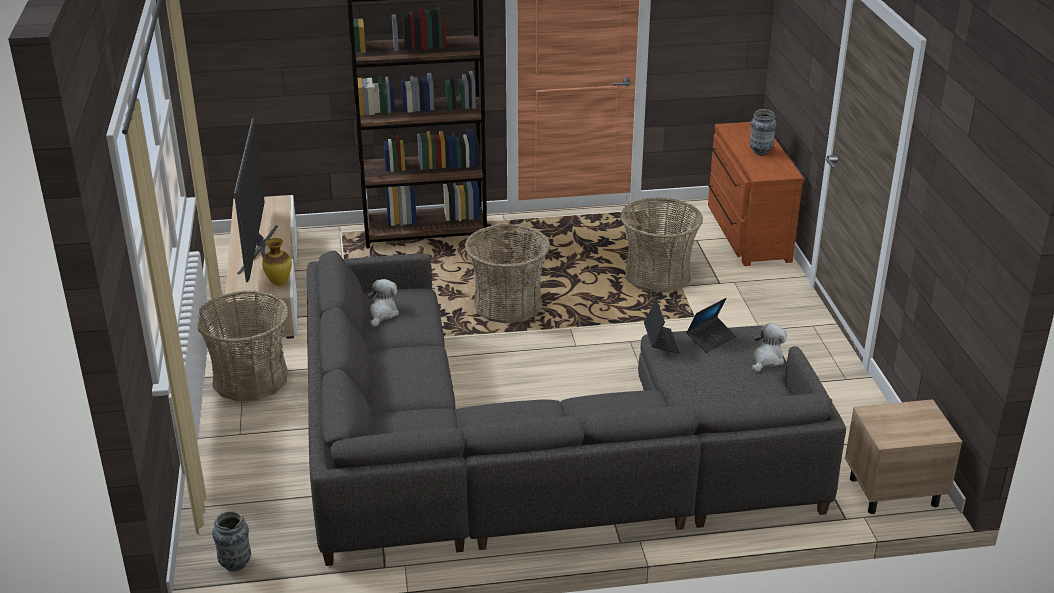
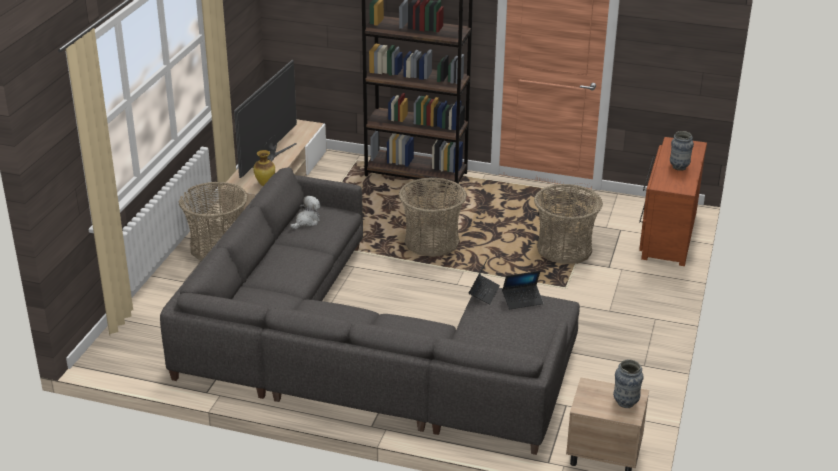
camera: 25 degrees right, 0 degrees up
(235, 564) = (119, 362): vase -> vase (625, 403)
(766, 359) = (552, 326): plush toy -> none

